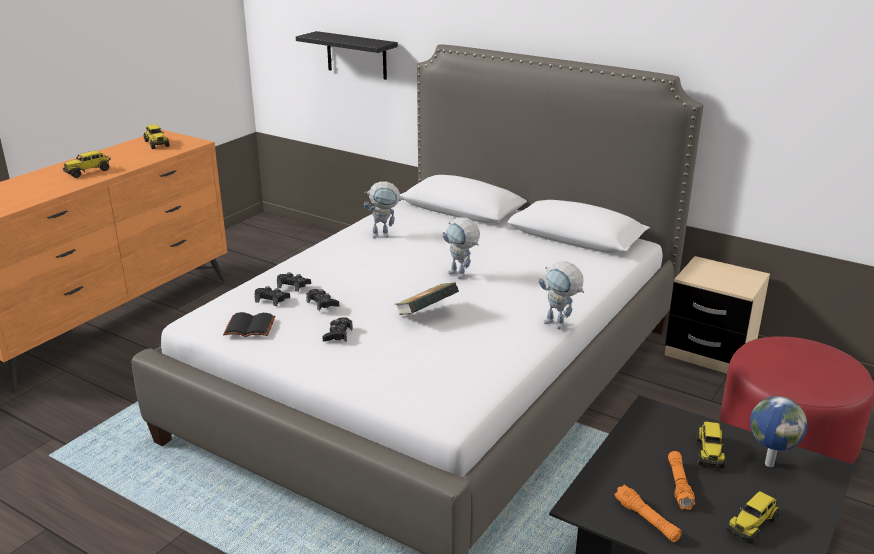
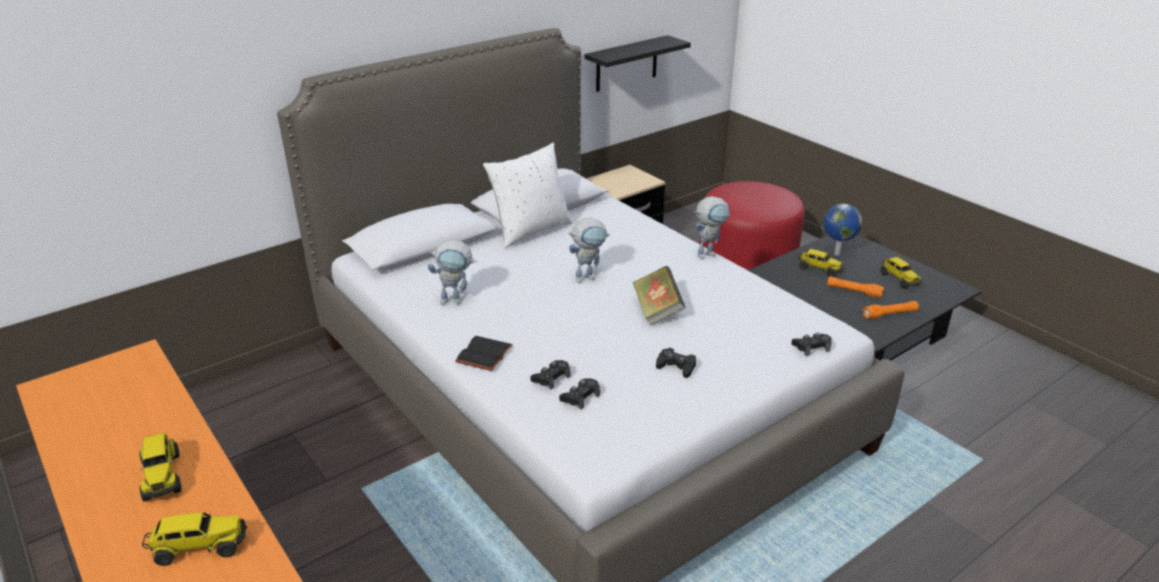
camera: 70 degrees left, 5 degrees up
(156, 144) = (94, 394): toy truck -> toy truck (199, 547)
(248, 327) = (638, 422): black book -> black book (485, 355)
(322, 303) = (609, 364): black game controller -> black game controller (811, 347)
(356, 55) = (149, 141): black shelf -> black shelf (626, 64)
(385, 235) = (456, 301): toy robot -> toy robot turned 75 degrees clockwise
(524, 239) = (530, 231): none -> white pillow

